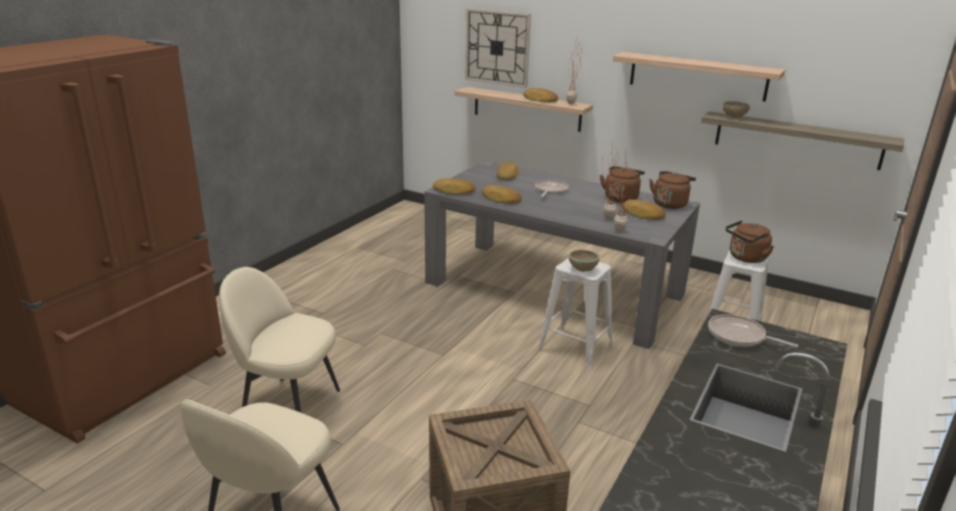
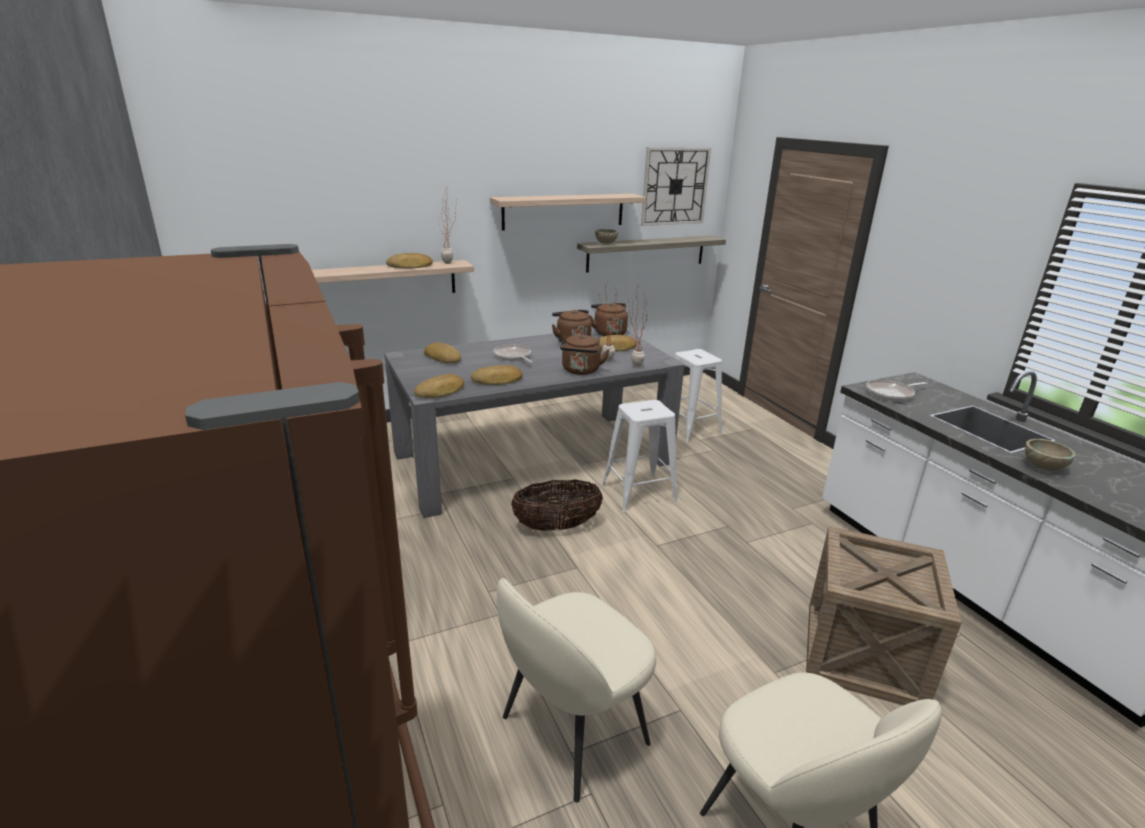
camera: 55 degrees left, 0 degrees up
(480, 330) = (556, 526): none -> basket
(497, 47) = (331, 213): wall clock -> wall clock (675, 186)
(582, 269) = (653, 412): beige bowl -> beige bowl (1042, 467)
(746, 258) = (698, 356): brown kettle -> brown kettle (581, 371)

